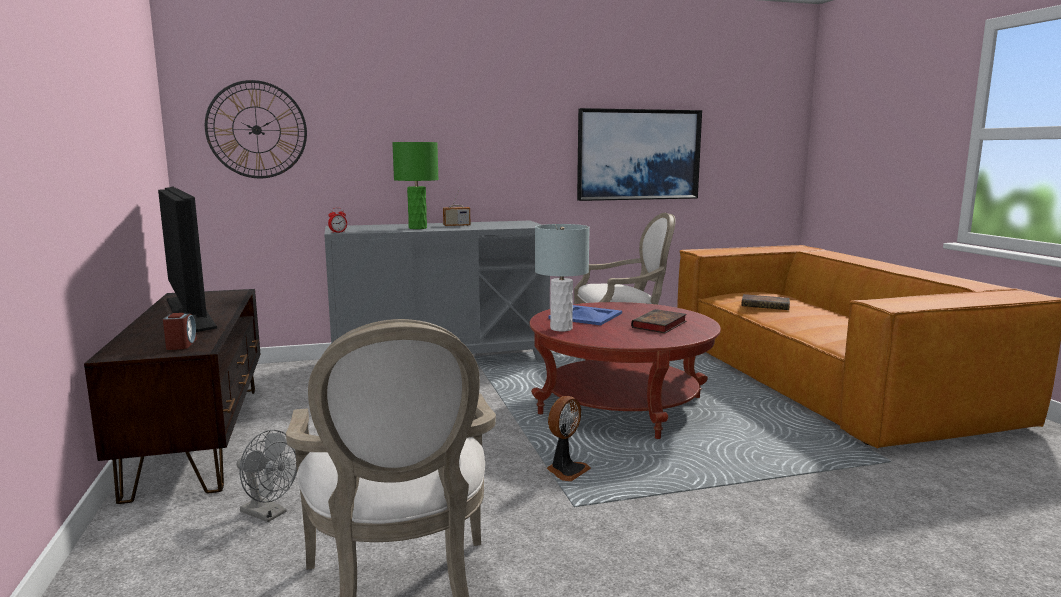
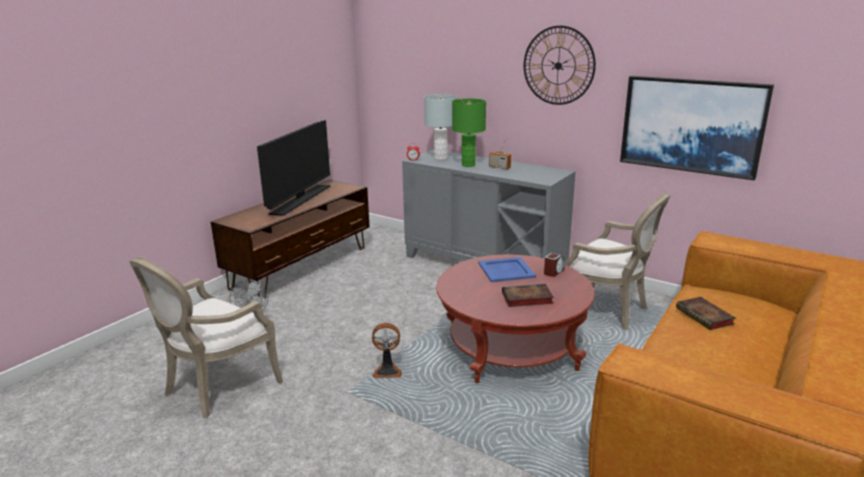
camera: 50 degrees right, 10 degrees up
(181, 344) = (253, 222): alarm clock -> alarm clock (553, 272)
(256, 130) = (400, 79): wall clock -> wall clock (558, 65)
(561, 328) = (461, 275): grey table lamp -> grey table lamp (441, 158)

